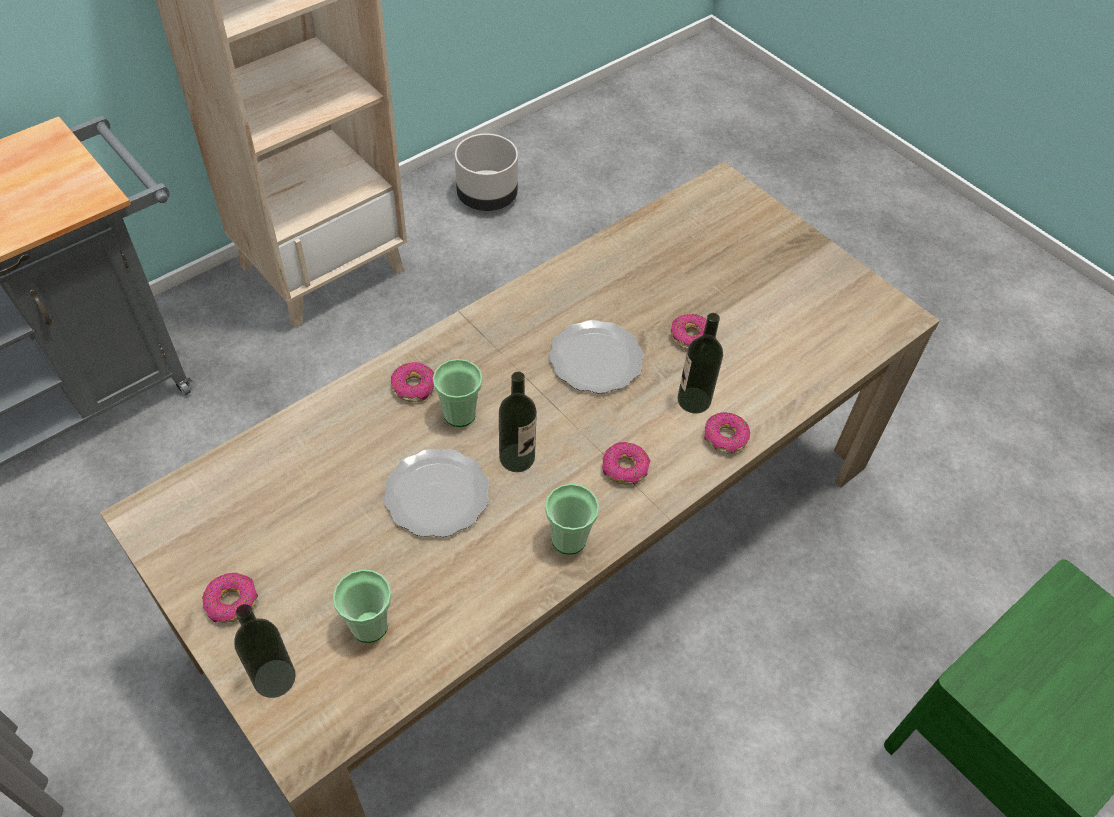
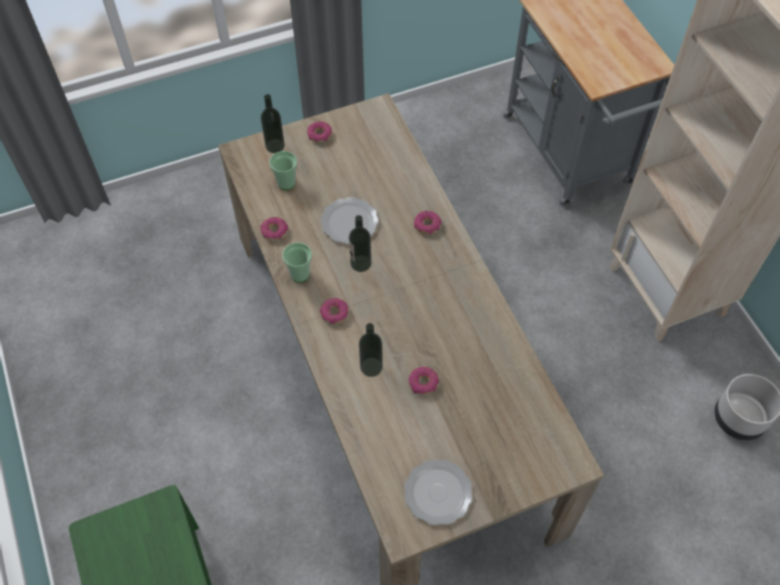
camera: 110 degrees right, 5 degrees up
(459, 414) = (400, 243): cup -> none
(595, 358) = (421, 322): plate -> plate (439, 493)
(725, 438) = (337, 374): donut -> donut (274, 231)

